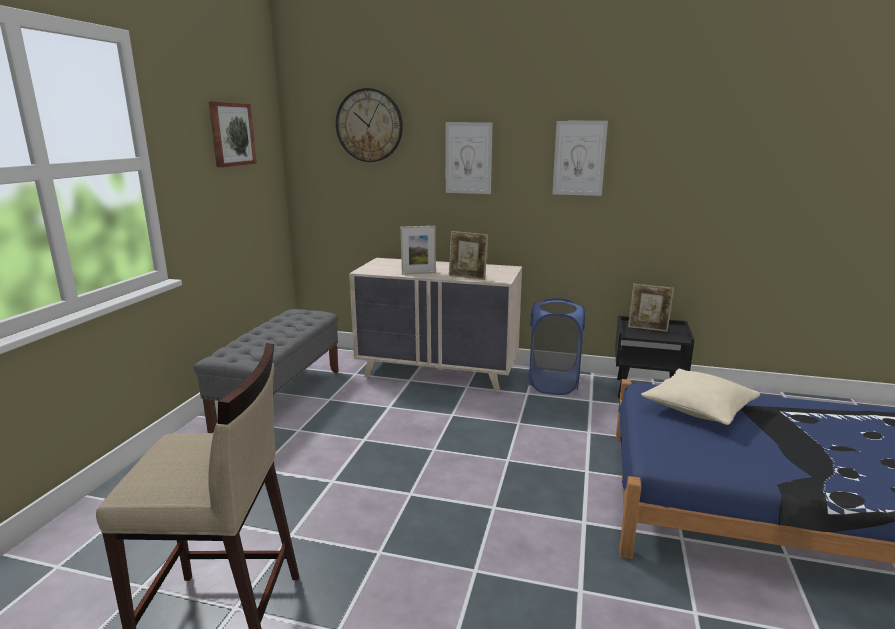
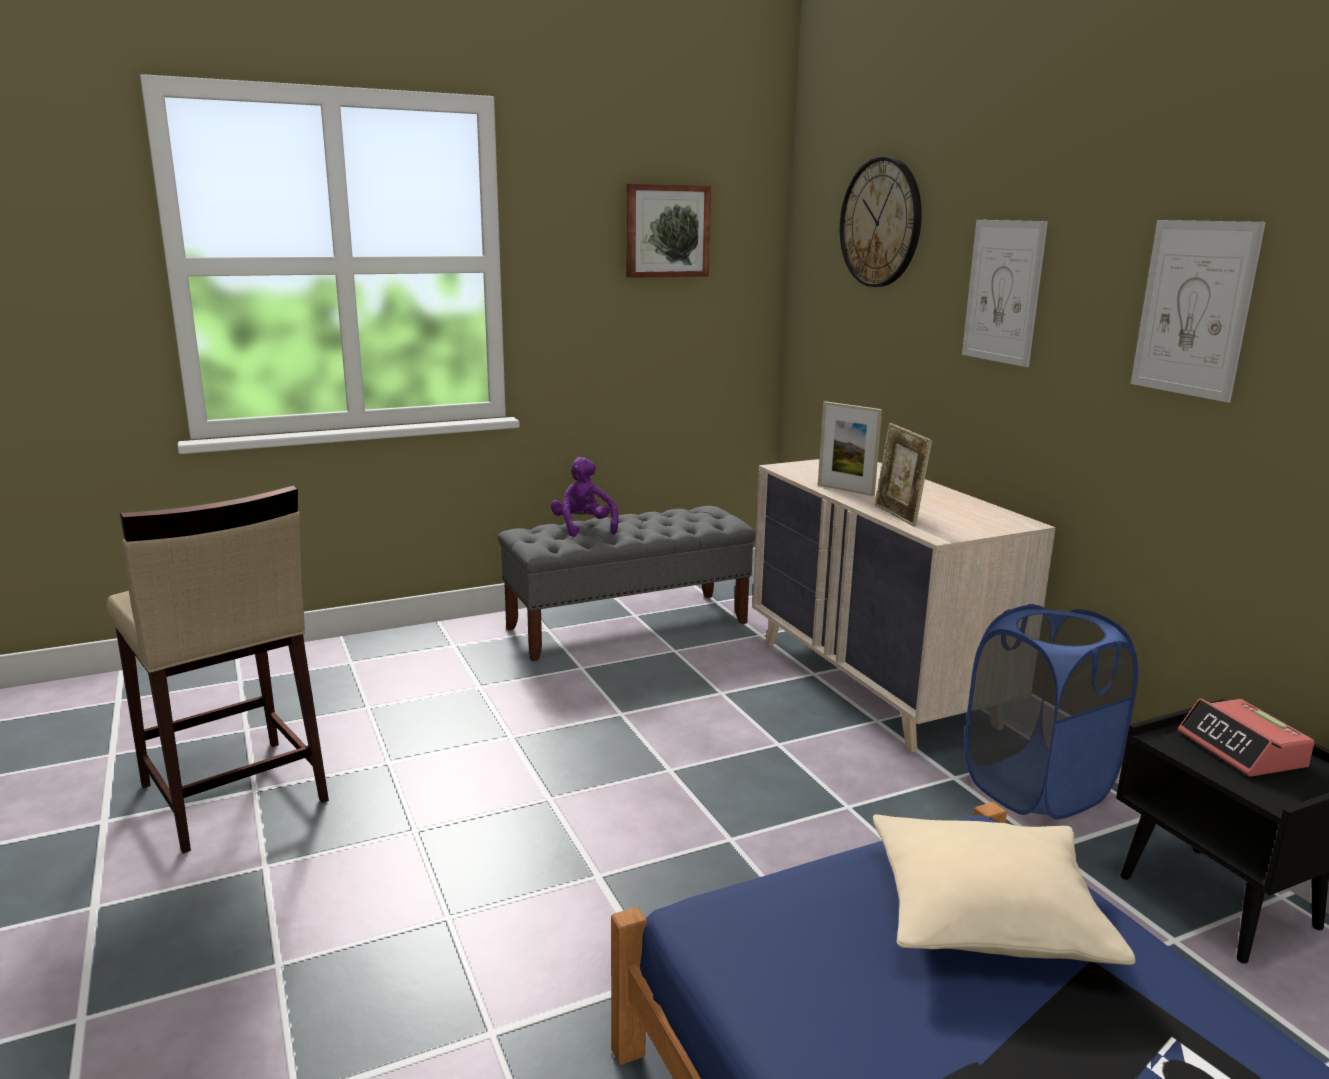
camera: 50 degrees right, 0 degrees up
(249, 342) = (584, 527): none -> purple plush toy
(648, 329) = (1242, 750): picture frame -> alarm clock

